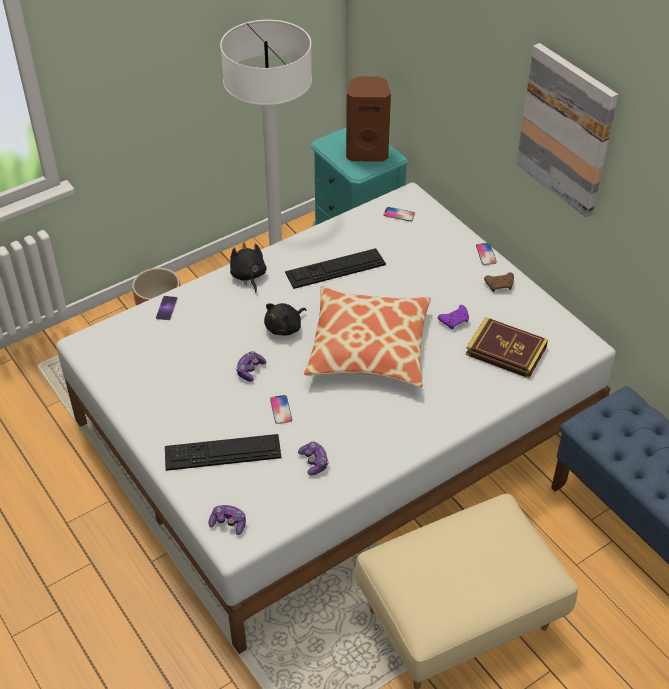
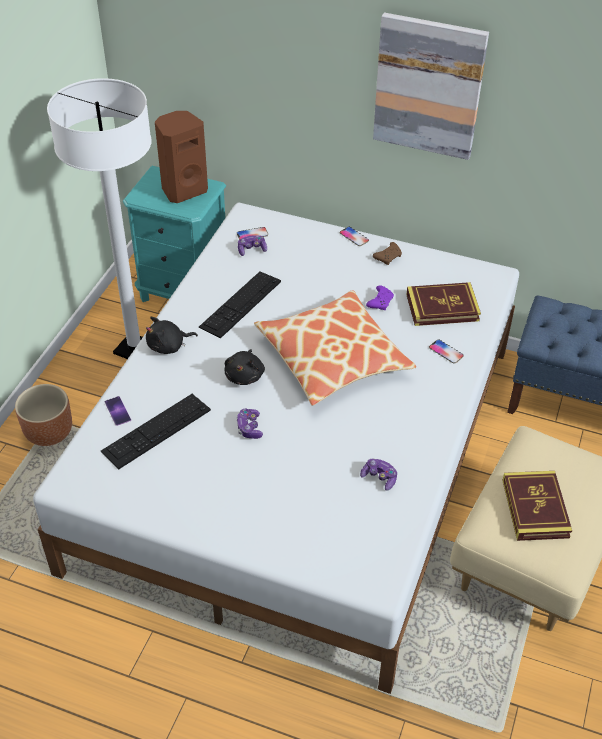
camera: 35 degrees left, 0 degrees up
(222, 452) = (293, 512): keyboard -> keyboard (156, 430)
(228, 523) = (358, 571): game controller -> game controller (252, 249)
(248, 276) = (168, 346): black plush toy -> black plush toy turned 60 degrees counterclockwise
(281, 410) = (309, 448): phone -> phone (446, 352)
(444, 565) = (535, 508): none -> book

